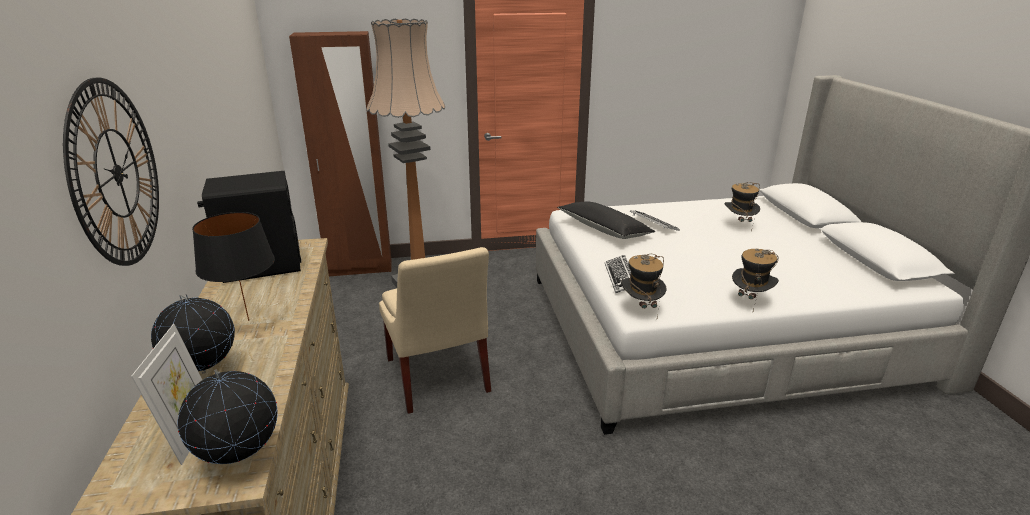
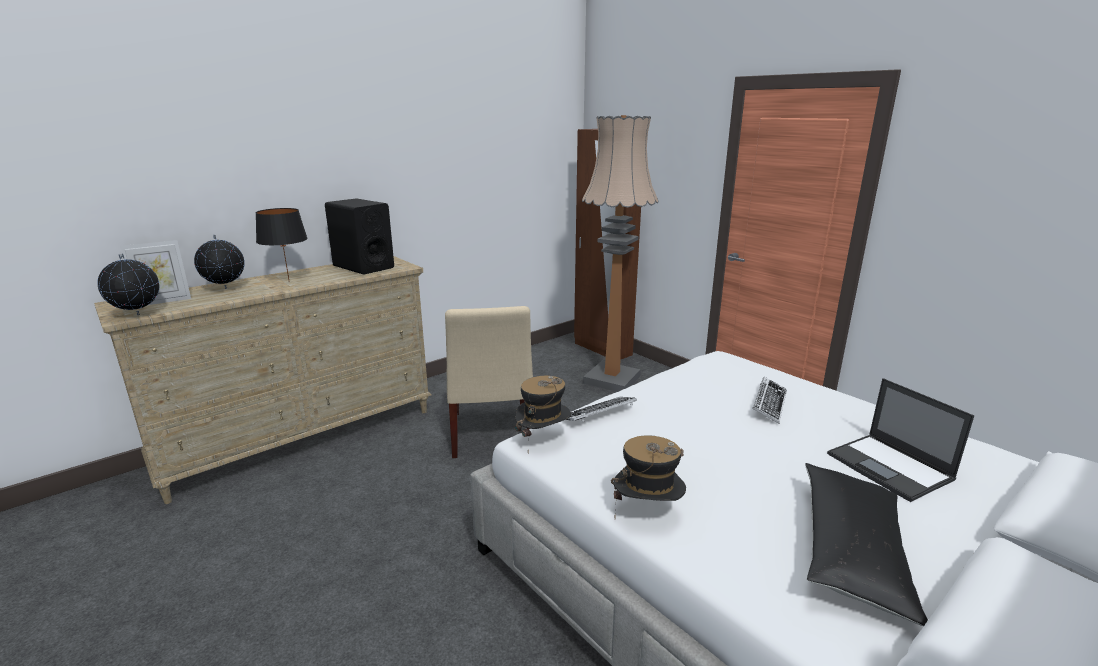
camera: 60 degrees right, 5 degrees down
(116, 173) = (252, 168): wall clock -> none
(437, 378) = (490, 434): beige chair -> beige chair turned 45 degrees counterclockwise
(604, 229) = (706, 381): black pillow -> black pillow (852, 551)
(738, 225) = (890, 467): hat -> laptop

